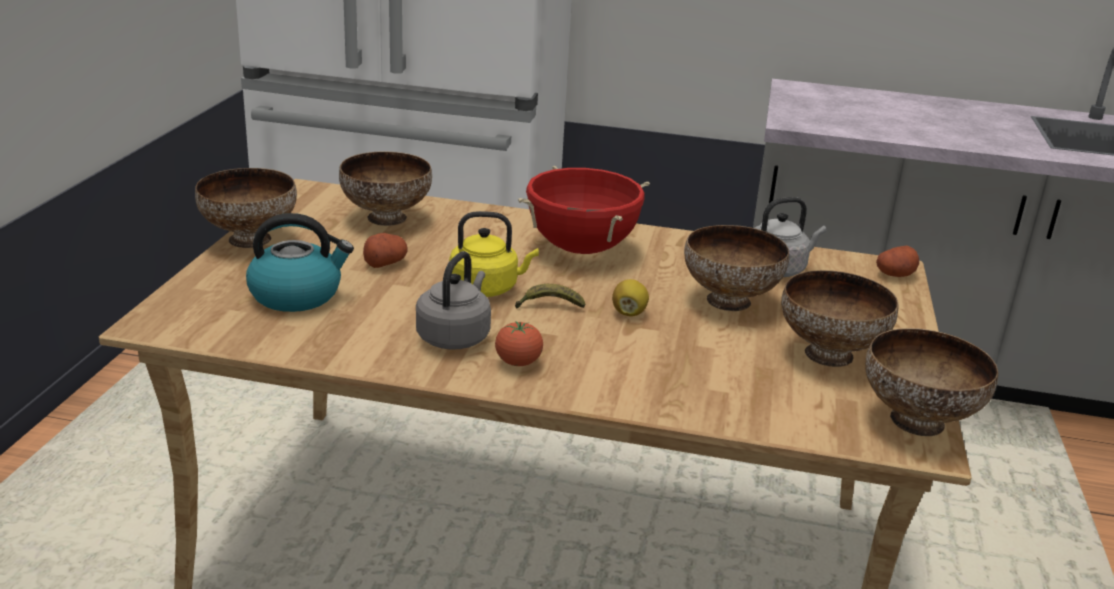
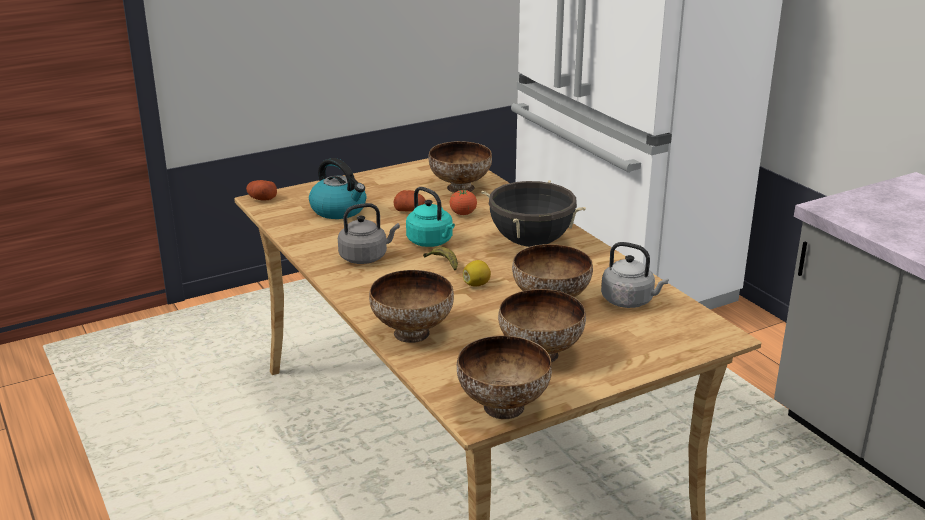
camera: 50 degrees right, 0 degrees up
(251, 239) = (374, 176): bowl -> bowl (413, 333)
(487, 288) = (431, 242): yellow kettle -> turquoise kettle
(518, 363) = (367, 281): tomato -> tomato (463, 214)
(581, 249) = (531, 242): red cooking pot -> black cooking pot
(895, 274) = (711, 339): potato -> potato (261, 198)

